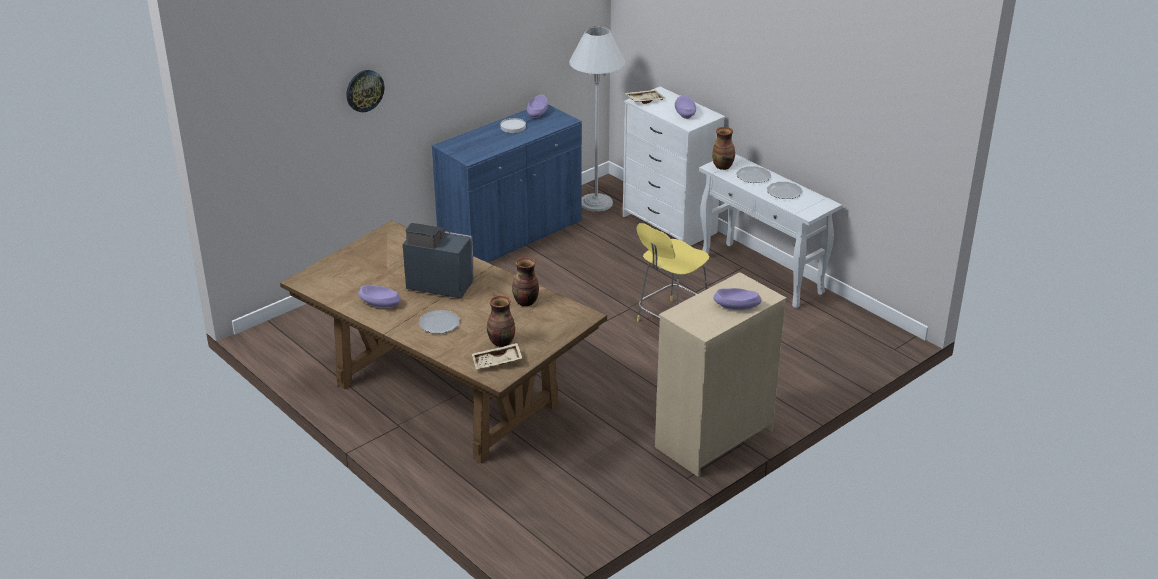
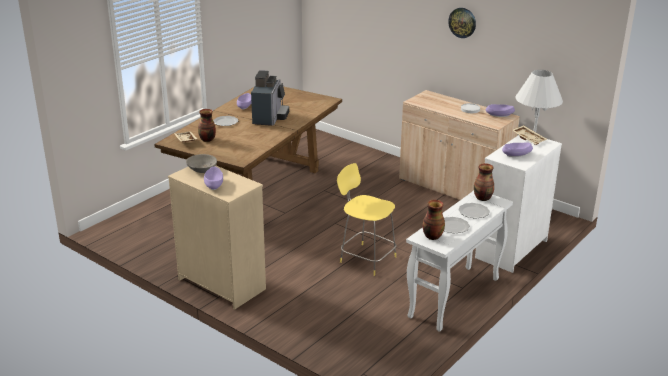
camera: 80 degrees right, 5 degrees down
(364, 90) = (390, 25): wall clock -> wall clock (462, 22)
(511, 236) = (453, 188): blue cabinet -> beige cabinet
(525, 302) = (254, 142): vase -> vase (432, 236)
(689, 314) = (202, 169): none -> grey bowl

